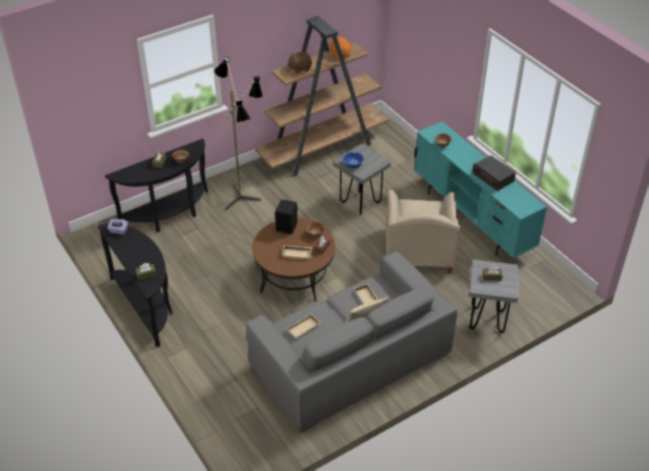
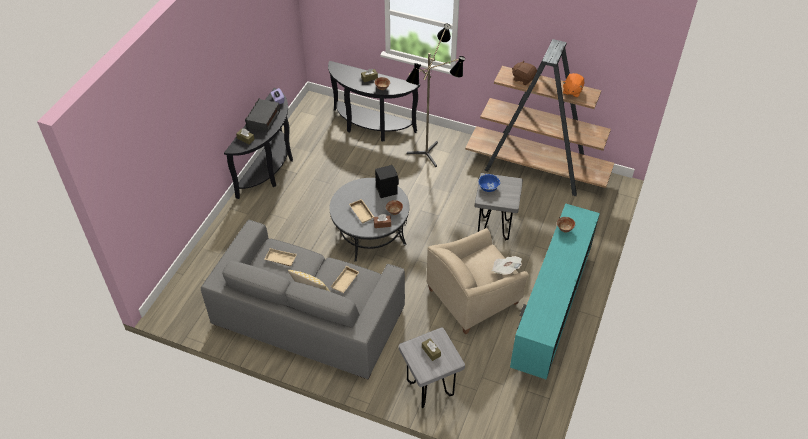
camera: 55 degrees right, 5 degrees up
(294, 276) = (370, 233): brown coffee table -> grey coffee table
(434, 204) = (505, 269): none -> newspaper
(493, 177) = (555, 287): radio -> radio (263, 119)

